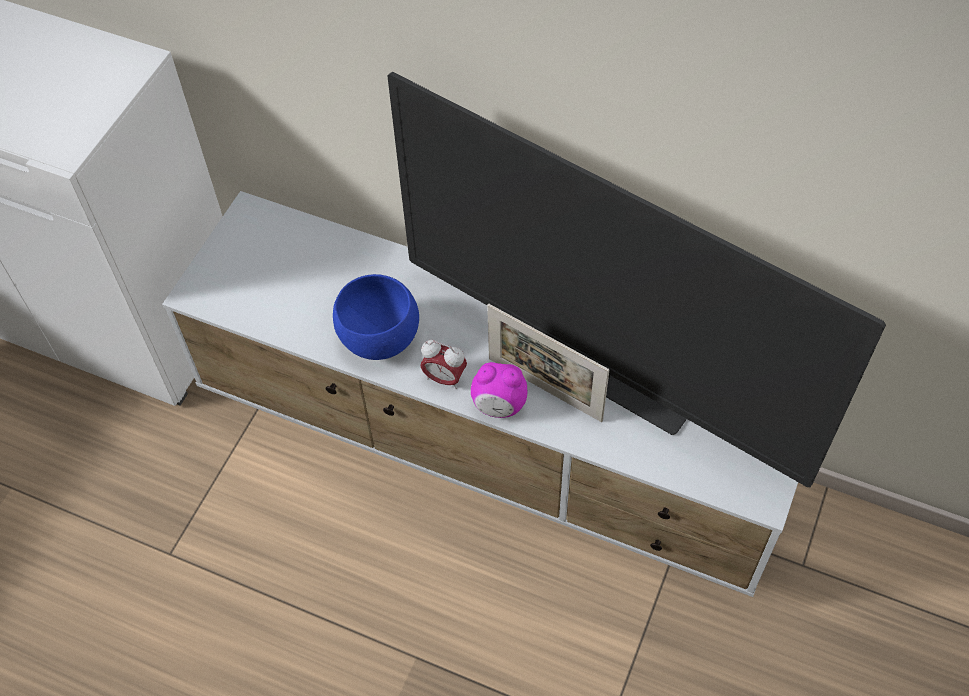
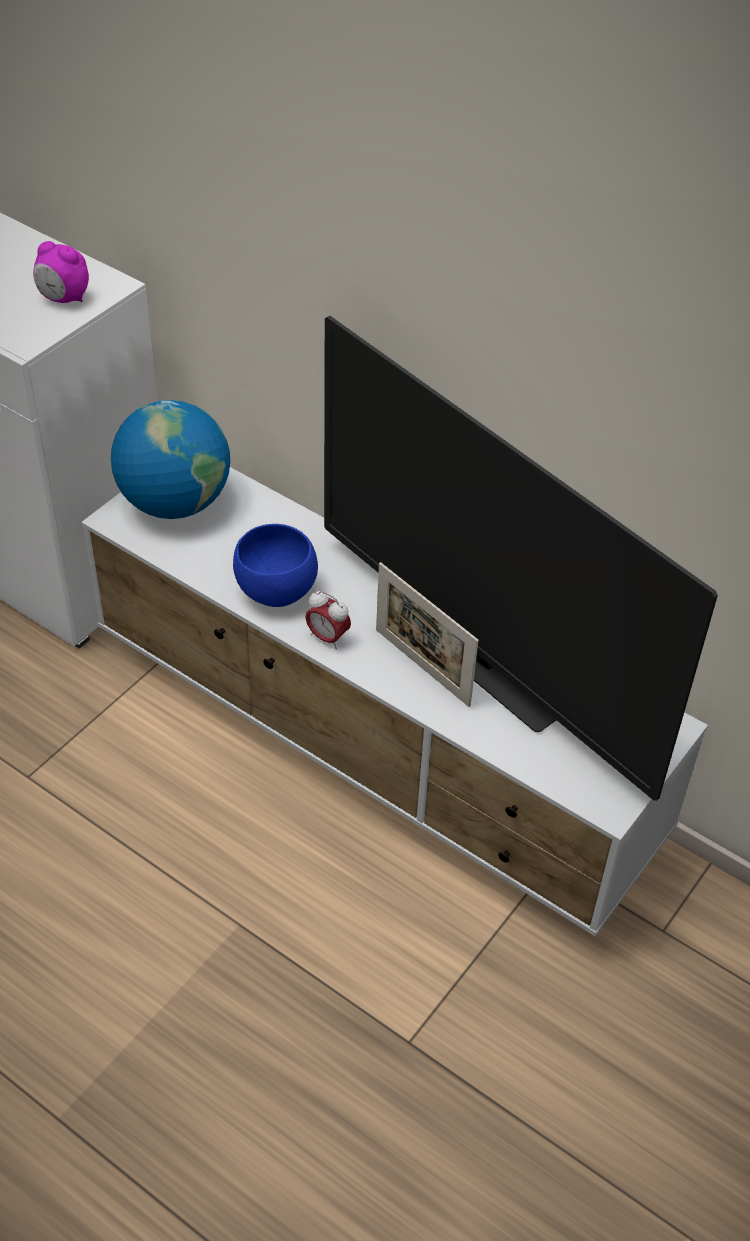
camera: 10 degrees right, 10 degrees down
(249, 262) = (174, 503): none -> globe
(499, 406) = (373, 672): alarm clock -> alarm clock (64, 298)

